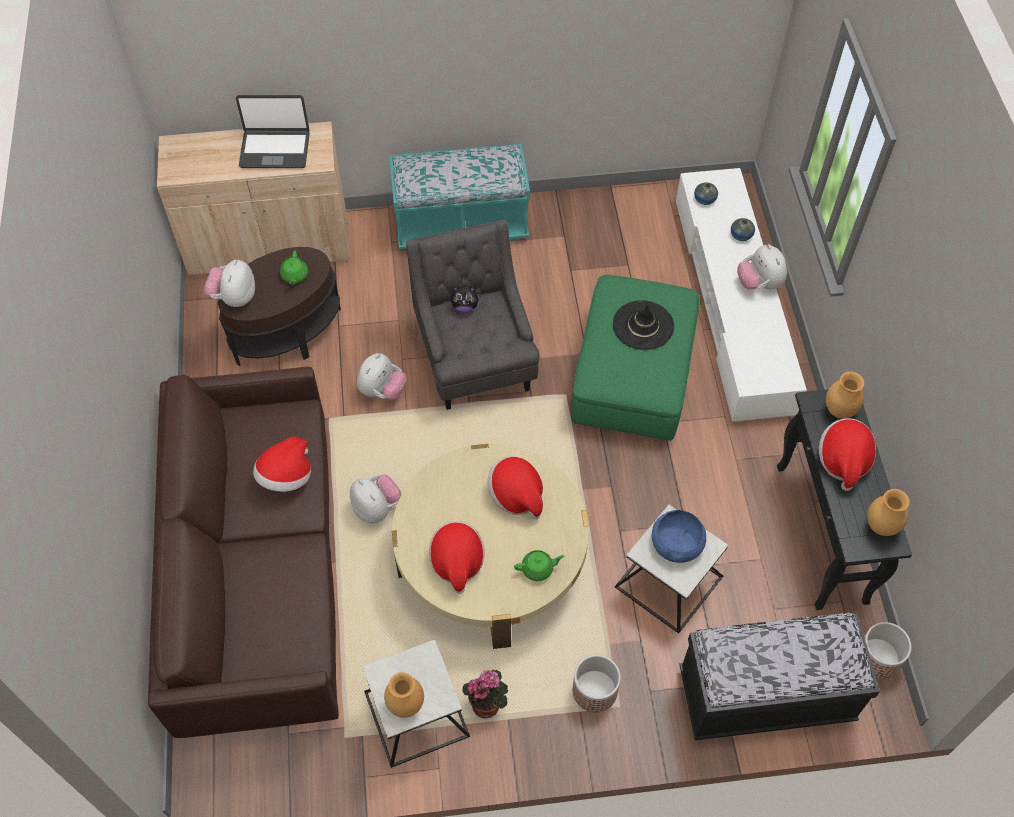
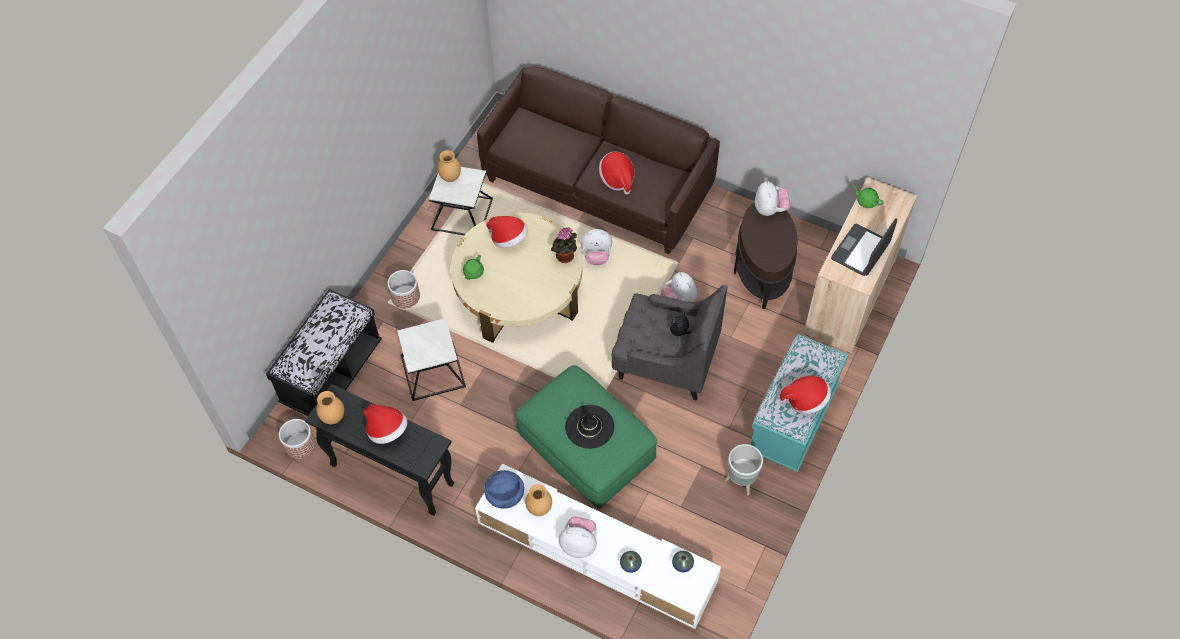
camera: 125 degrees right, 0 degrees up
(234, 298) = (770, 209): plush toy -> plush toy turned 45 degrees clockwise
(294, 276) = (767, 247): green teapot -> green teapot (866, 201)
(487, 703) = (441, 246): potted plant -> potted plant (565, 257)
(516, 495) = (526, 288): hat -> hat (805, 400)
(562, 232) = (741, 481): none -> grey planter
(677, 543) = (430, 347): blue bowl -> blue bowl (504, 493)
(838, 411) = (419, 454): brown vase -> brown vase (539, 508)

